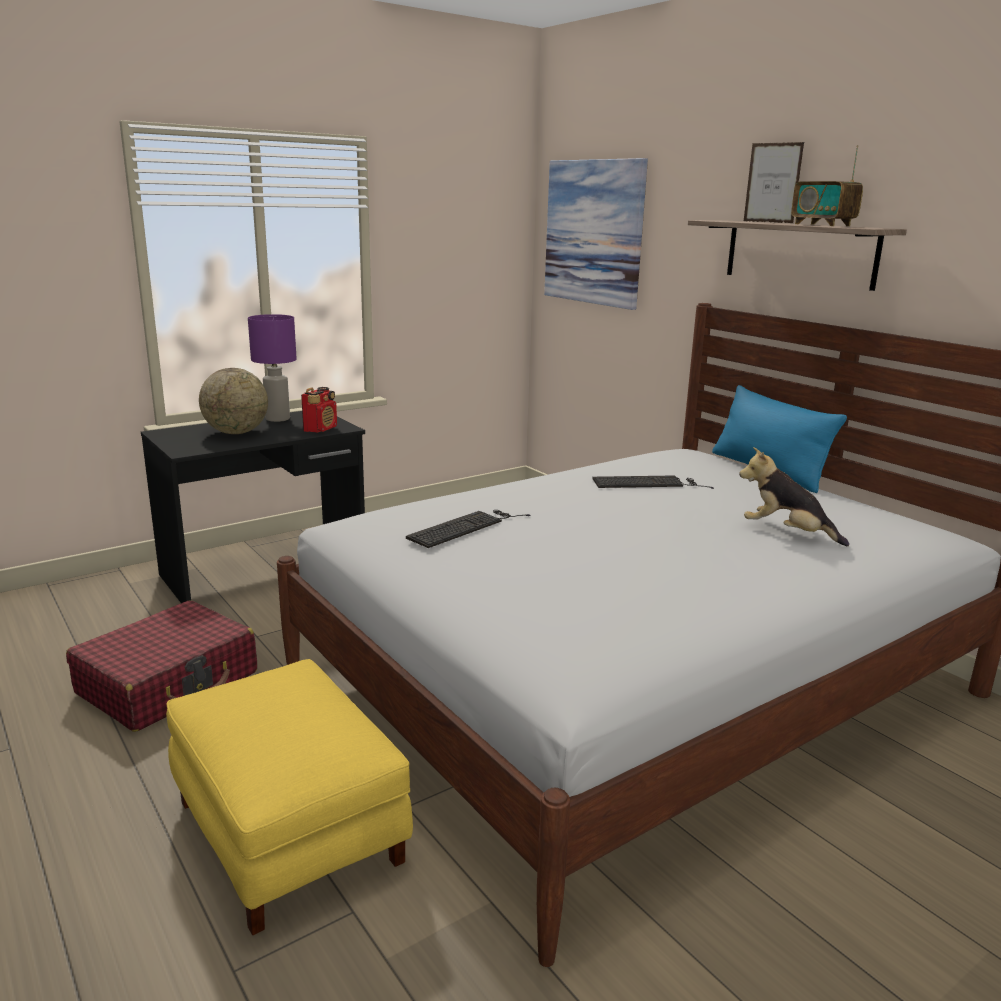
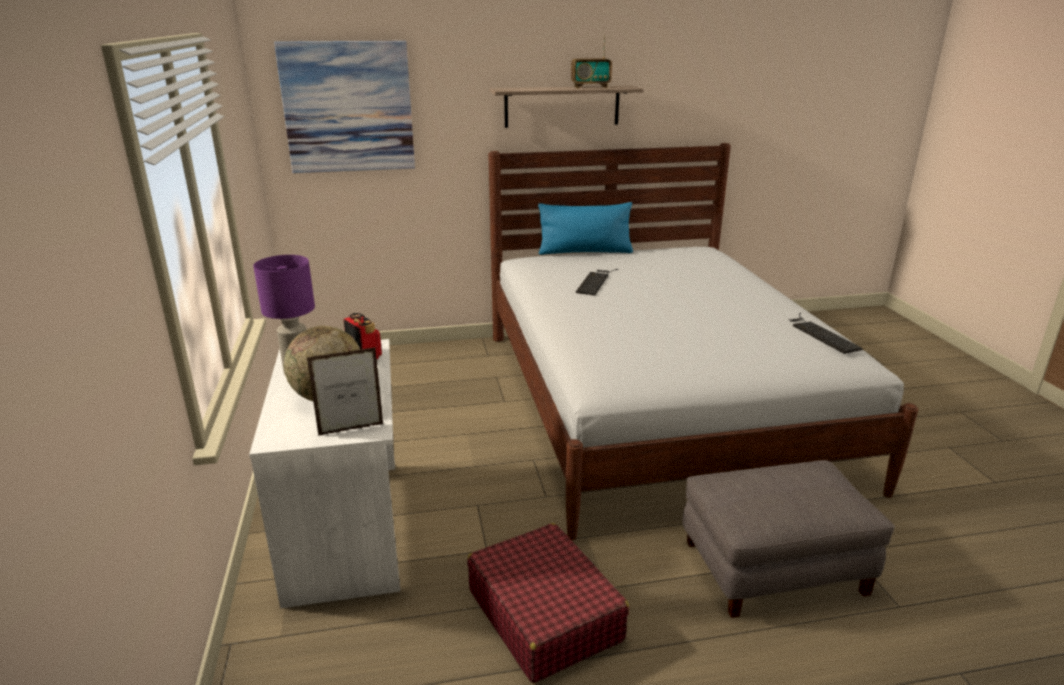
camera: 65 degrees left, 5 degrees up
(266, 571) = (348, 527): black desk -> white desk
(291, 830) = (773, 566): yellow ottoman -> grey ottoman
(466, 527) = (649, 345): keyboard -> keyboard (820, 334)
(767, 222) = (544, 87): picture frame -> picture frame (351, 429)
(786, 533) = (695, 273): plush toy -> none

